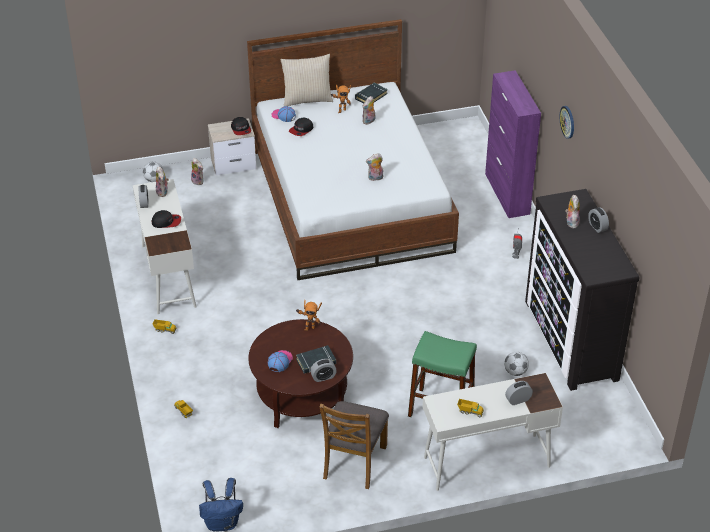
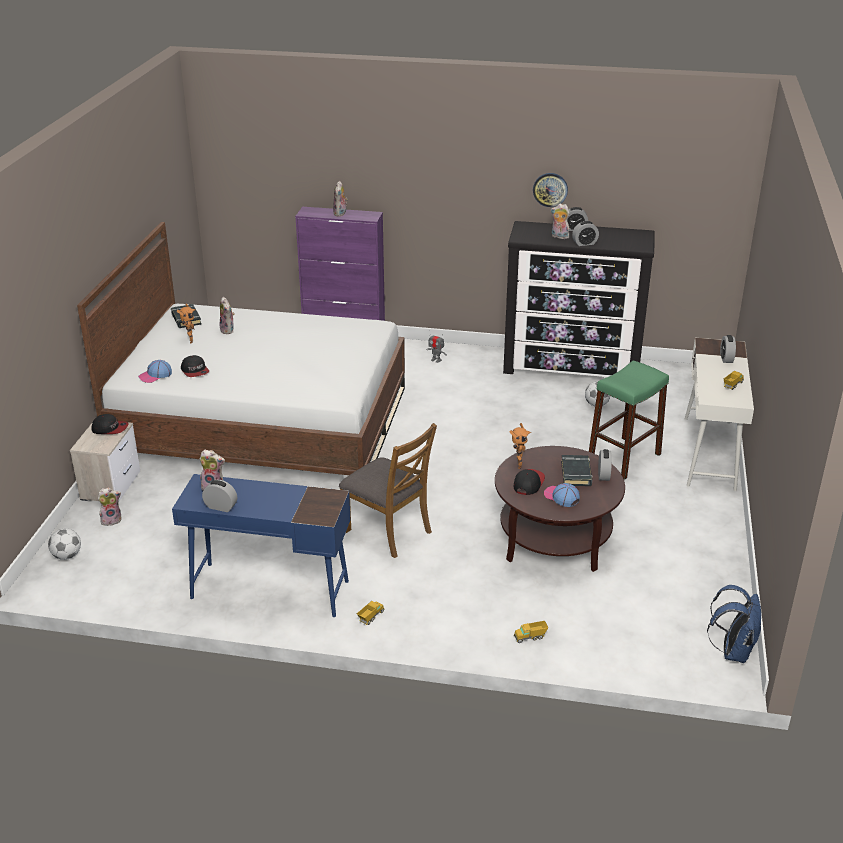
camera: 65 degrees left, 10 degrees down
(166, 222) = (277, 497): cap -> cap (528, 483)
(168, 275) = (269, 589): white desk -> blue desk
(307, 99) = (143, 355): beige pillow -> none
(354, 462) = (674, 530): brown chair -> brown chair (388, 530)
(375, 178) = (329, 350): plush toy -> plush toy (340, 214)
(567, 122) = (447, 182): wall clock -> wall clock (550, 189)
(569, 240) = (584, 243): none -> alarm clock

